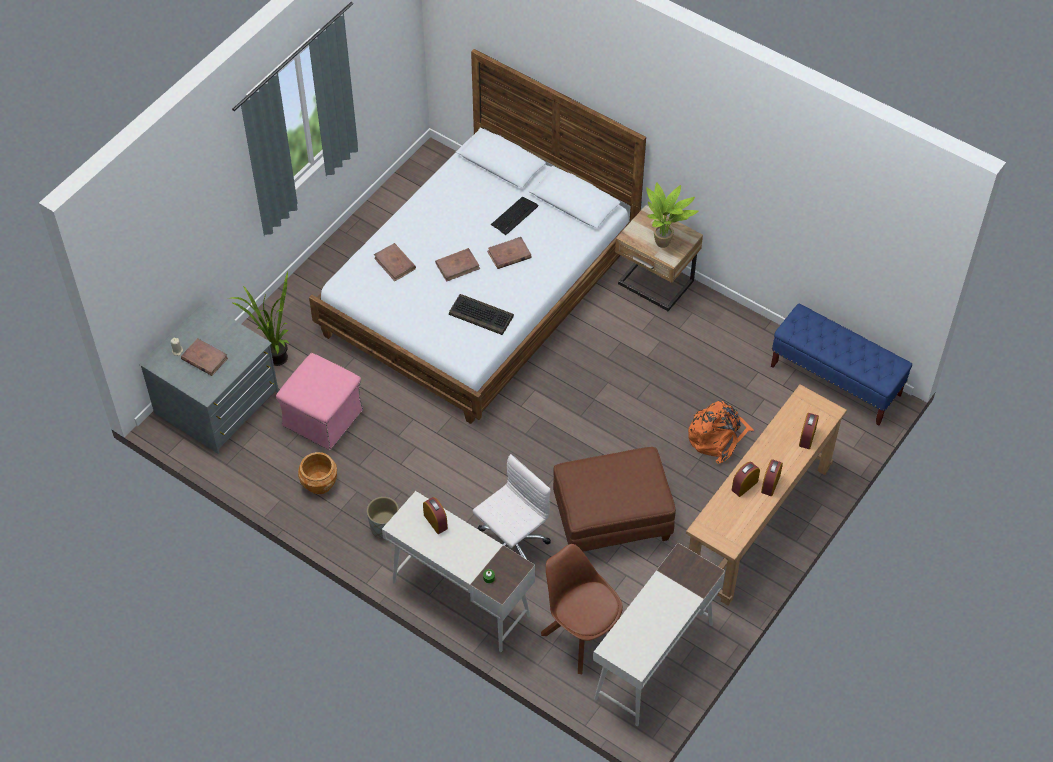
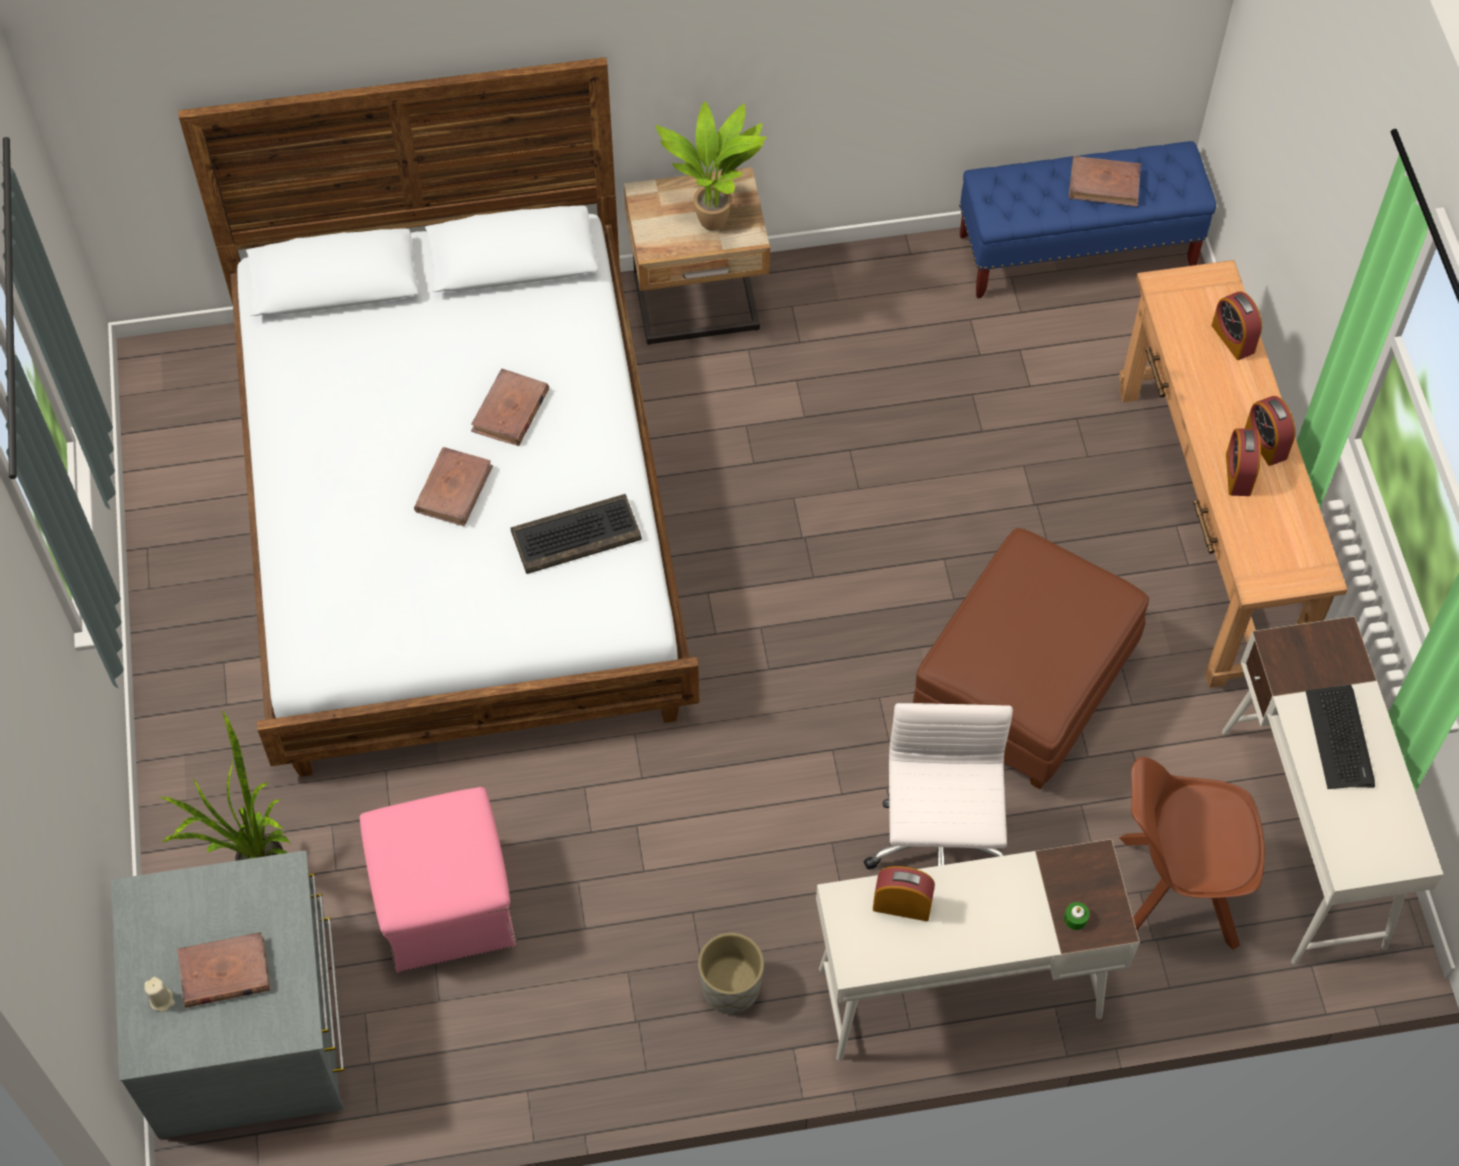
camera: 45 degrees left, 5 degrees up
(319, 483) = (558, 1011): brown planter -> none
(395, 263) = (353, 562): brown book -> brown book (1104, 184)
(514, 216) = (450, 346): keyboard -> keyboard (1340, 738)
(717, 437) = (1023, 453): orange backpack -> none

